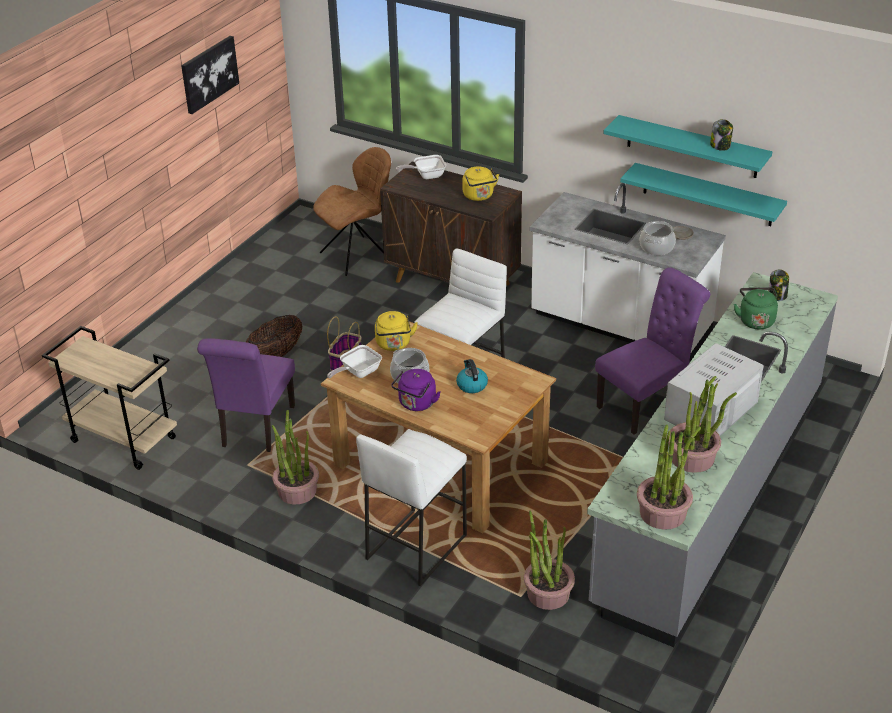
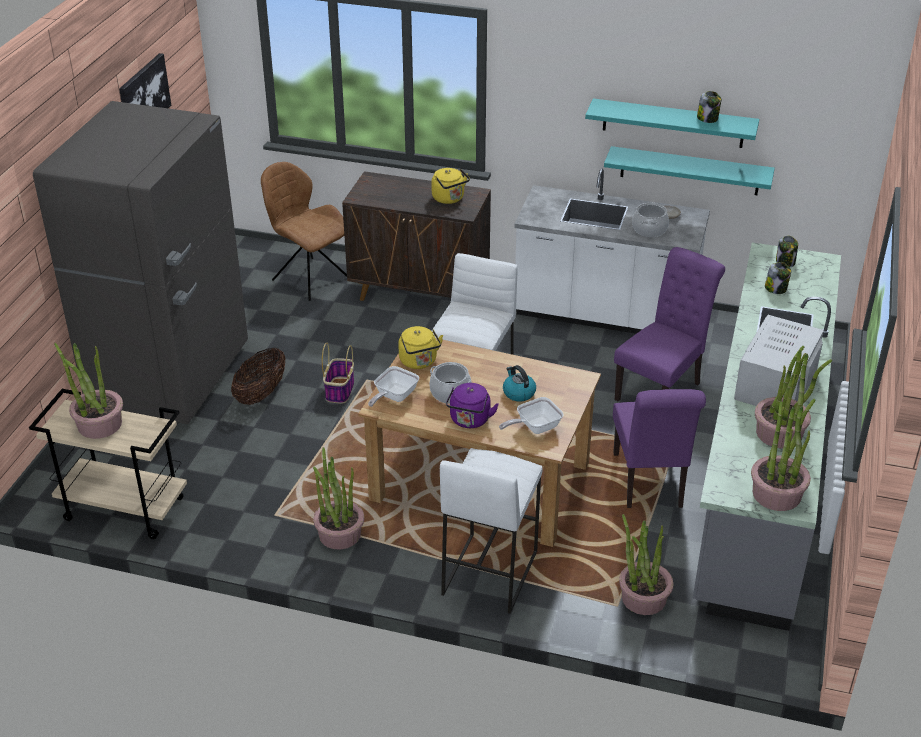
camera: 15 degrees left, 0 degrees up
(102, 361) = (99, 424): none -> potted plant
(204, 329) = (171, 376): none -> grey fridge
(255, 429) = (269, 475): purple chair -> purple chair (649, 484)
(357, 255) = (309, 278): brown chair -> brown chair turned 90 degrees counterclockwise
(426, 175) = (385, 184): frying pan -> frying pan (534, 427)
(755, 320) = (776, 289): green kettle -> jar

